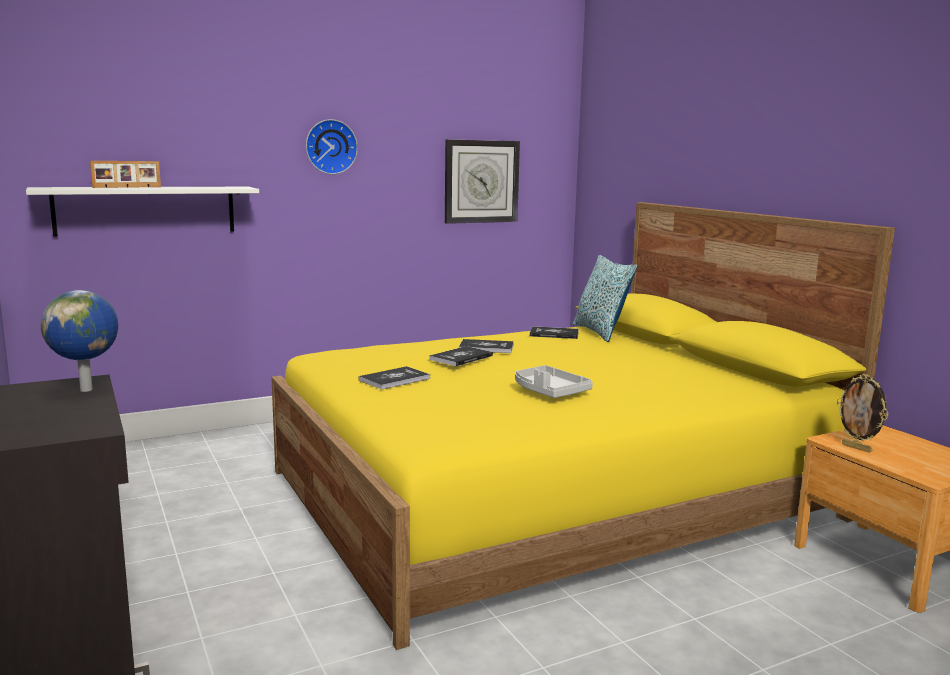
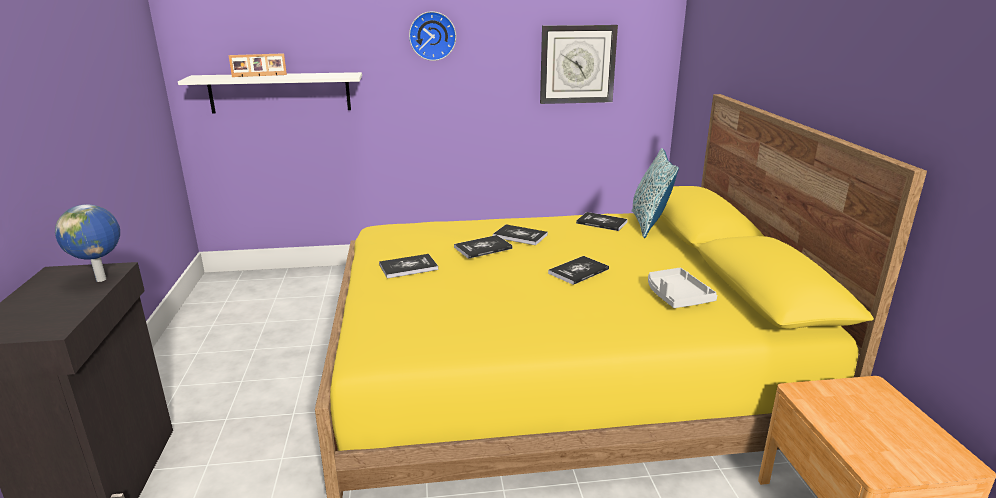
camera: 20 degrees right, 10 degrees up
(549, 392) = (526, 300): grey tray -> grey tray (676, 296)
(575, 368) = (578, 271): none -> book
(857, 448) = (823, 409): picture frame -> none

